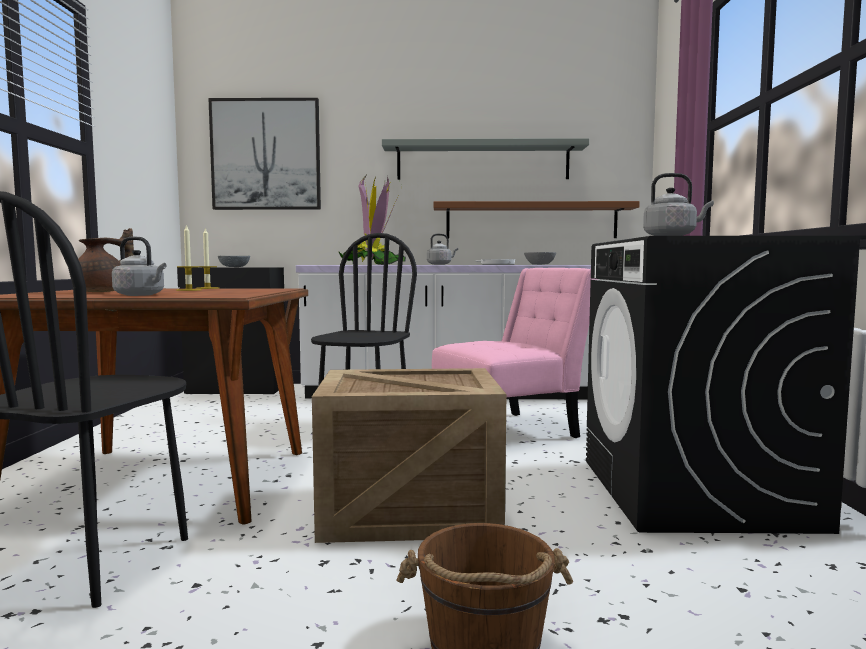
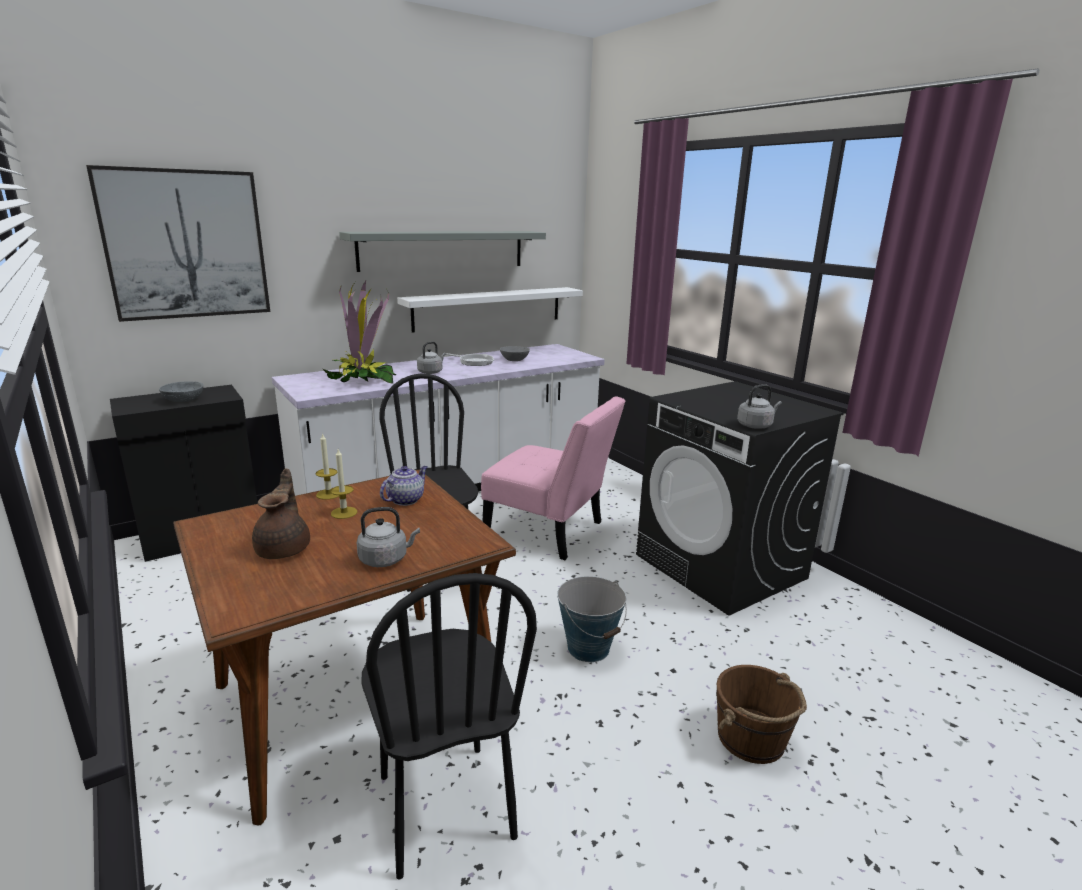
camera: 35 degrees left, 15 degrees up
(247, 290) = (406, 499): none -> teapot
(412, 509) = (588, 648): crate -> bucket
(511, 431) = (549, 532): pink chair -> pink chair turned 90 degrees clockwise
(531, 221) = (489, 308): brown shelf -> white shelf

